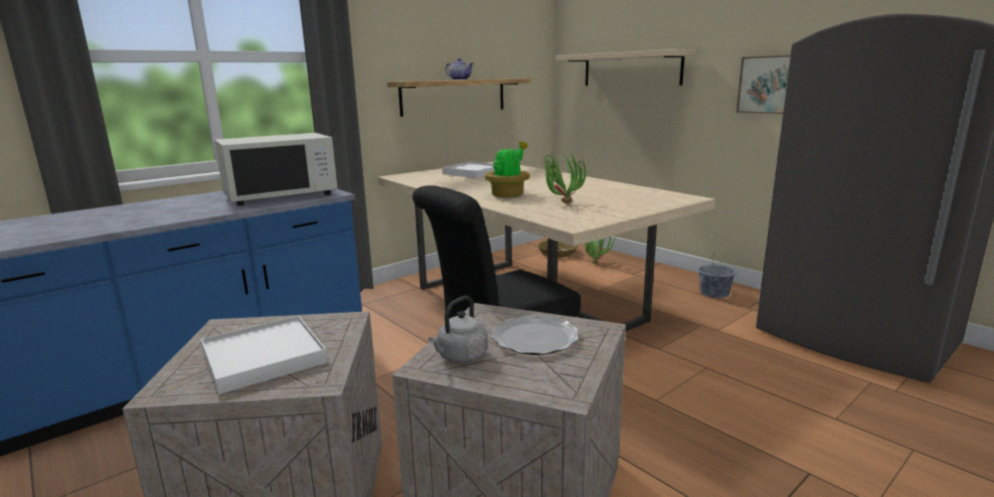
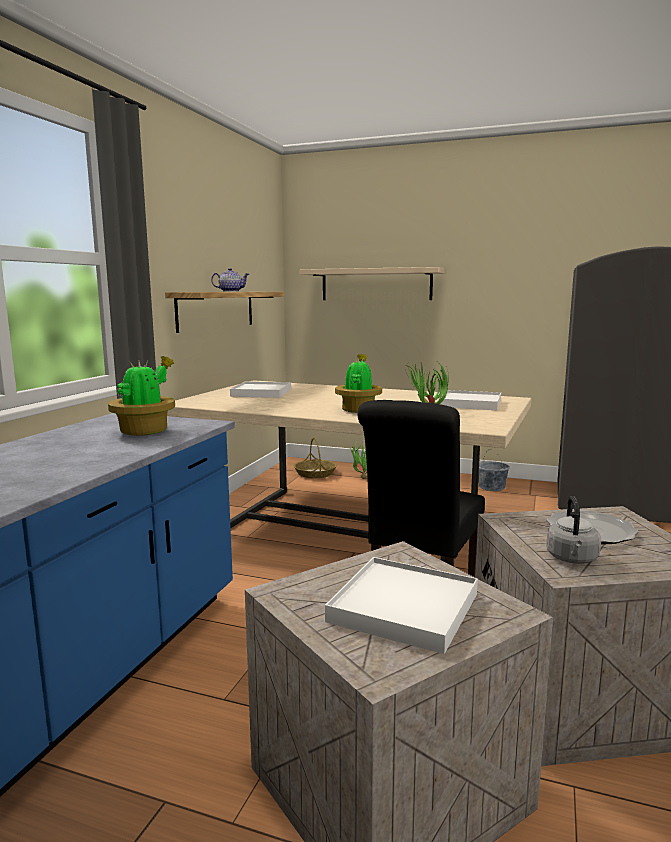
camera: 30 degrees left, 5 degrees down
(281, 195) = (146, 431): white microwave -> potted plant
(628, 199) = (471, 403): none -> white tray
(768, 84) = (515, 300): picture -> none

